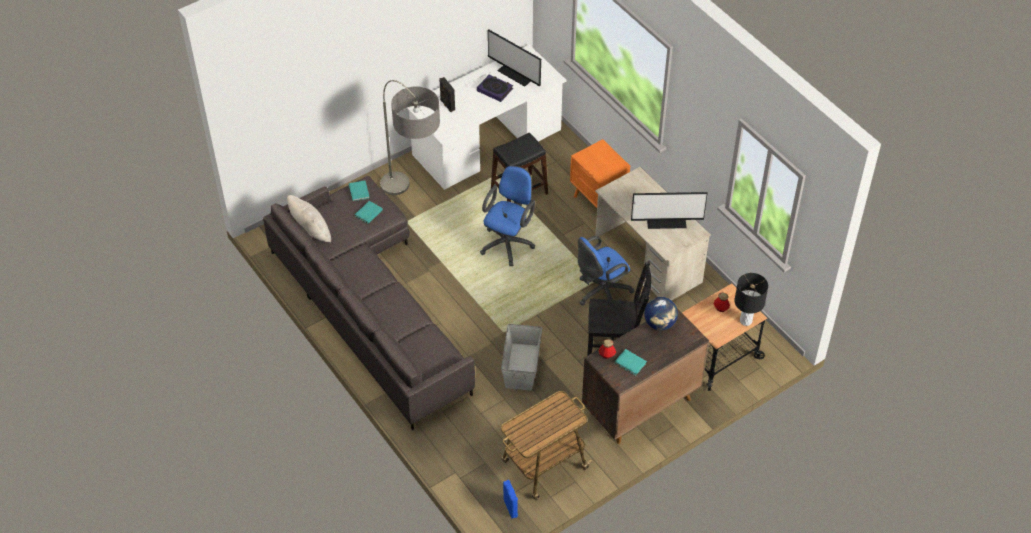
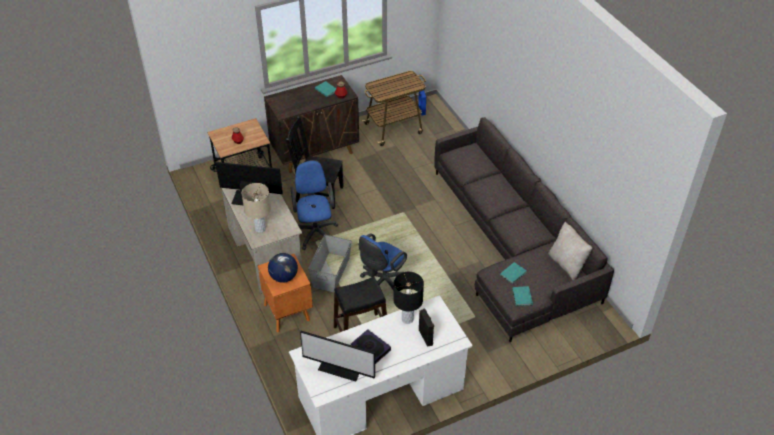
camera: 170 degrees left, 5 degrees down
(413, 206) = (467, 332): floor lamp -> none
(517, 73) = (341, 367): monitor -> monitor turned 150 degrees clockwise
(521, 366) = (395, 187): grey storage box -> grey storage box (331, 272)
(601, 293) = (315, 231): blue office chair -> blue office chair turned 75 degrees counterclockwise
(640, 188) = (260, 229): none -> beige table lamp
(659, 324) = (294, 109): globe -> globe (283, 277)
(745, 321) = (224, 131): black table lamp -> black table lamp (407, 319)

